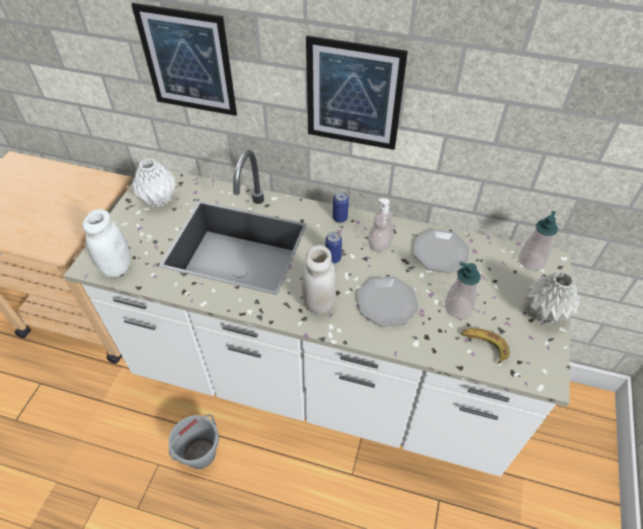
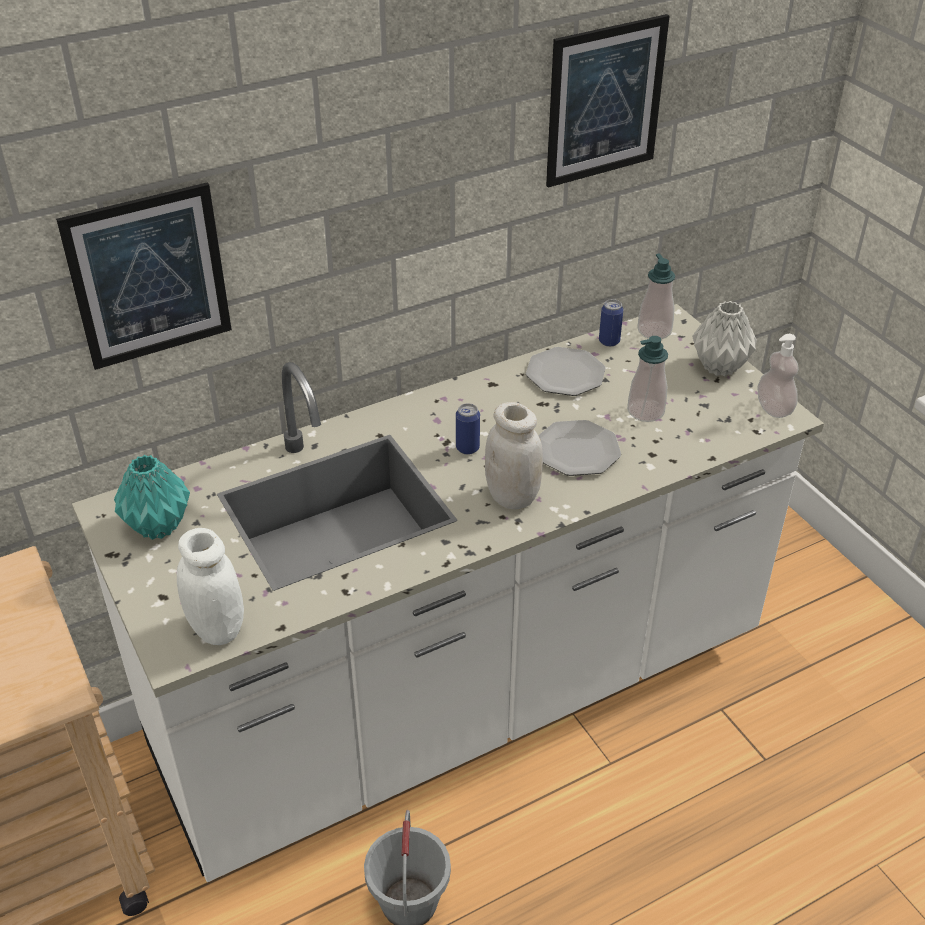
camera: 45 degrees left, 10 degrees down
(158, 199) = (156, 527): white vase -> turquoise vase
(340, 218) = (419, 406): can -> can (609, 341)
(353, 95) = (396, 219): picture -> picture (605, 101)
(380, 244) = (496, 404): soap dispenser -> soap dispenser (774, 409)
(484, 346) = (708, 427): banana -> none

